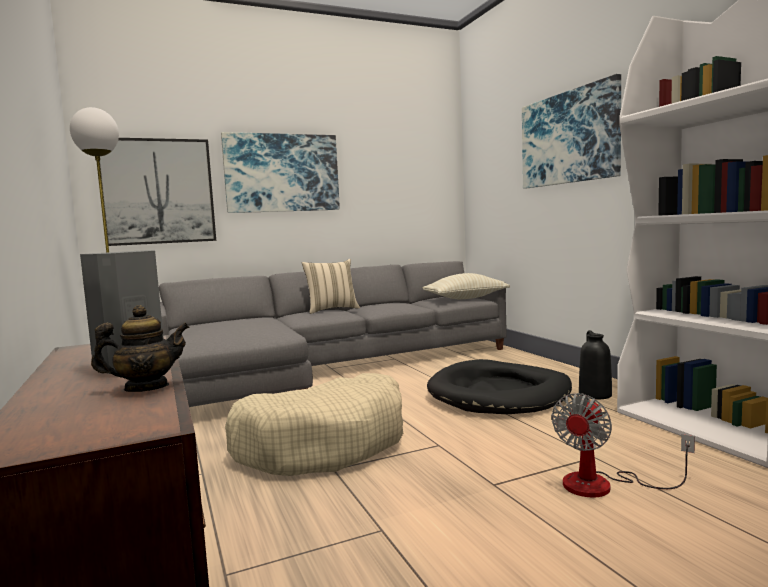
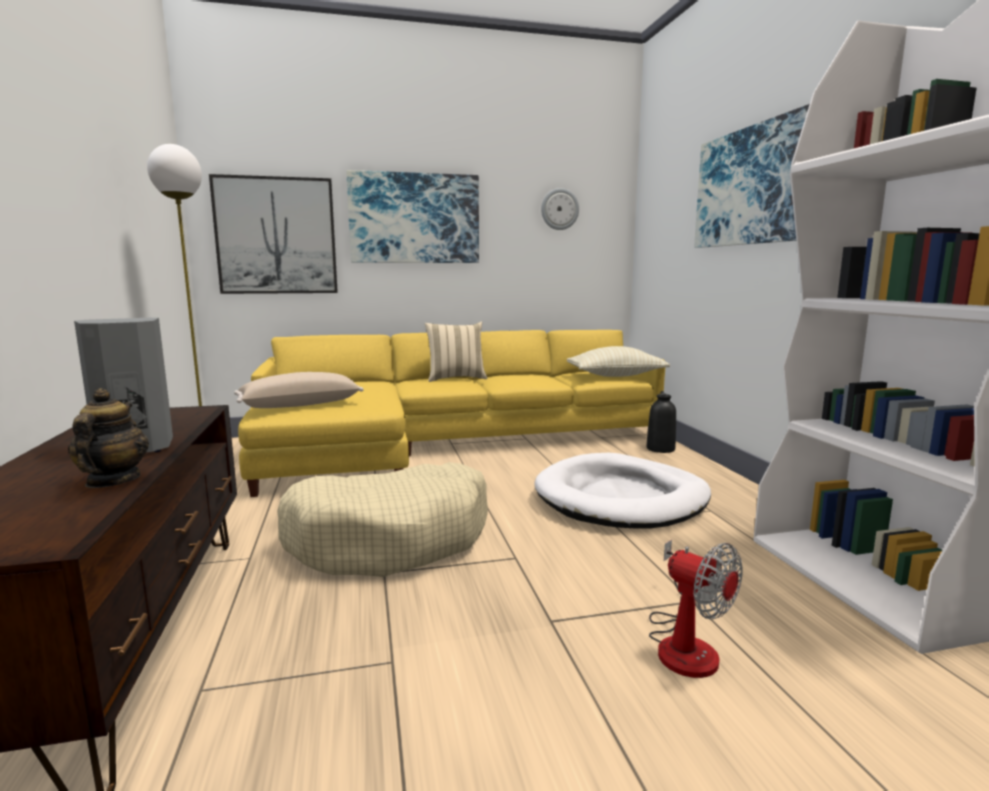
camera: 10 degrees right, 5 degrees up
(146, 388) = (112, 481): teapot -> teapot turned 90 degrees counterclockwise
(209, 338) = (300, 404): none -> beige pillow
(326, 369) = (445, 444): grey sofa -> yellow sofa
(403, 162) = (559, 209): none -> wall clock
(499, 394) = (621, 498): black dog bed -> white dog bed
(594, 394) = (737, 513): black vase -> black vase (660, 448)
(604, 485) = (684, 643): fan -> fan turned 90 degrees counterclockwise

